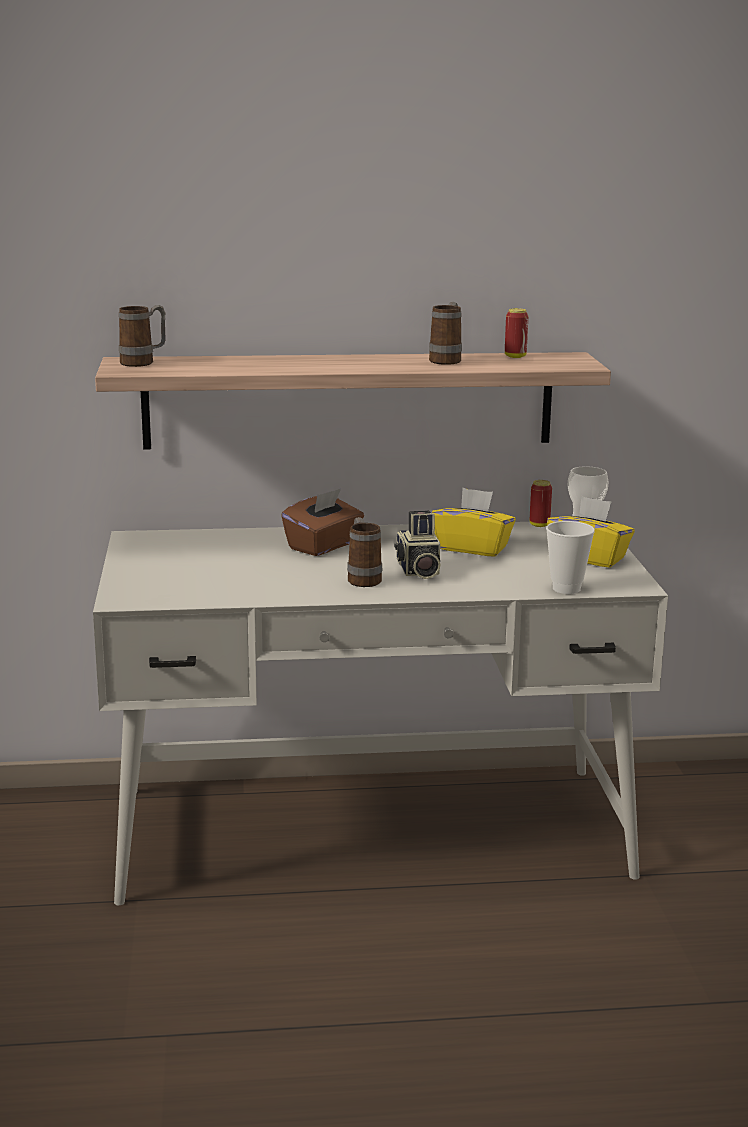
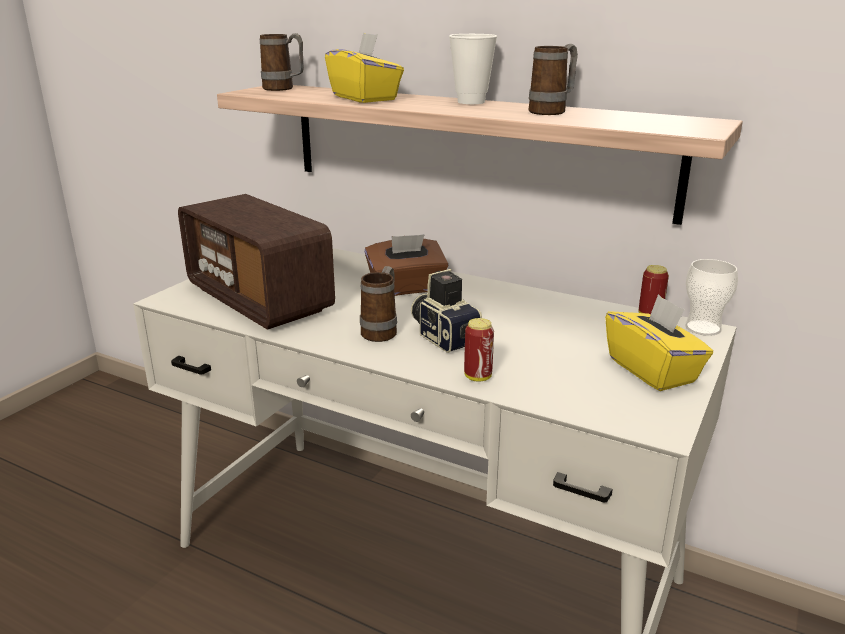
camera: 35 degrees right, 5 degrees up
(211, 582) = (259, 299): none -> radio
(417, 571) = (445, 336): camera -> camera turned 120 degrees clockwise
(472, 548) = (539, 324): yellow tissue box -> yellow tissue box (365, 98)
(515, 356) = (638, 115): can -> can (477, 377)
(566, 589) = (567, 405): cup -> cup (471, 102)

